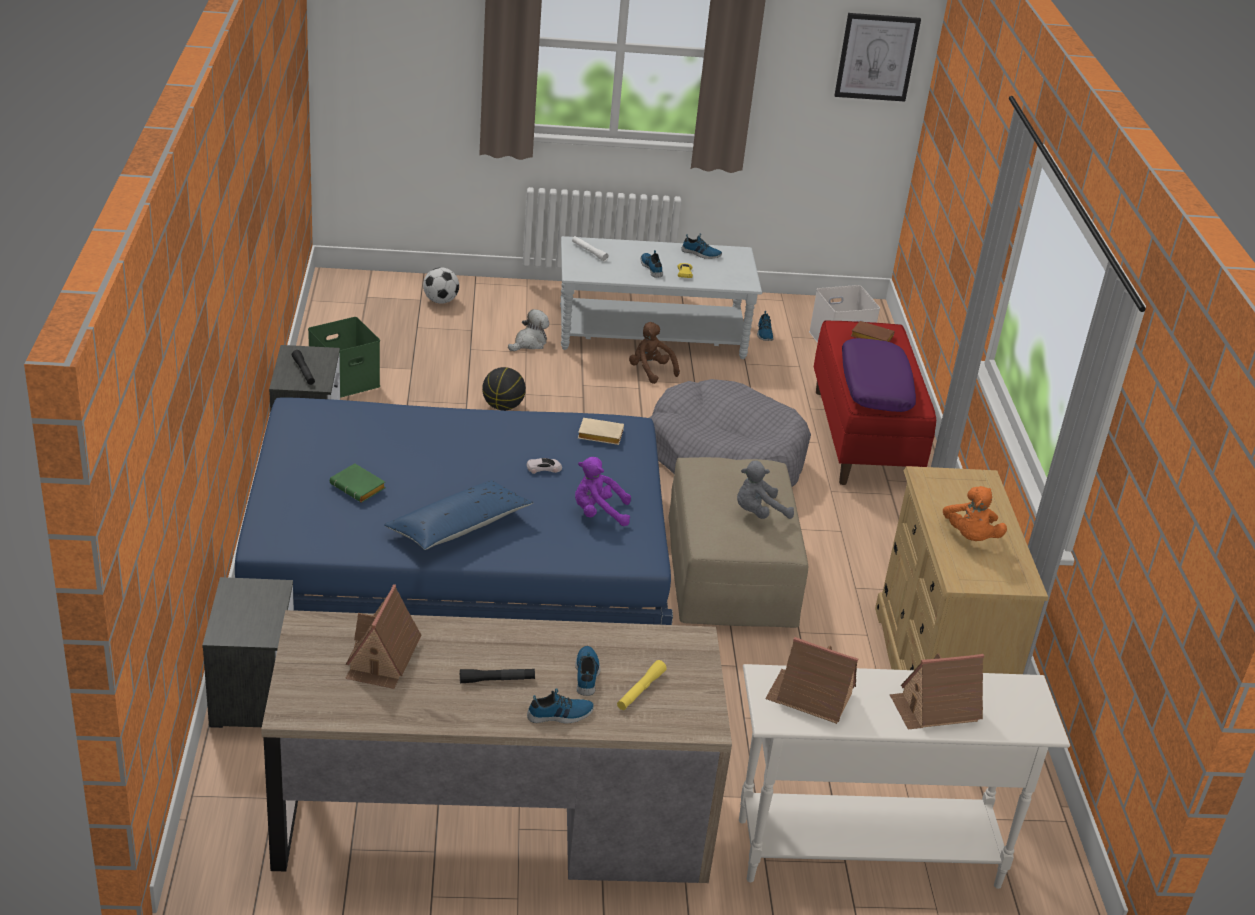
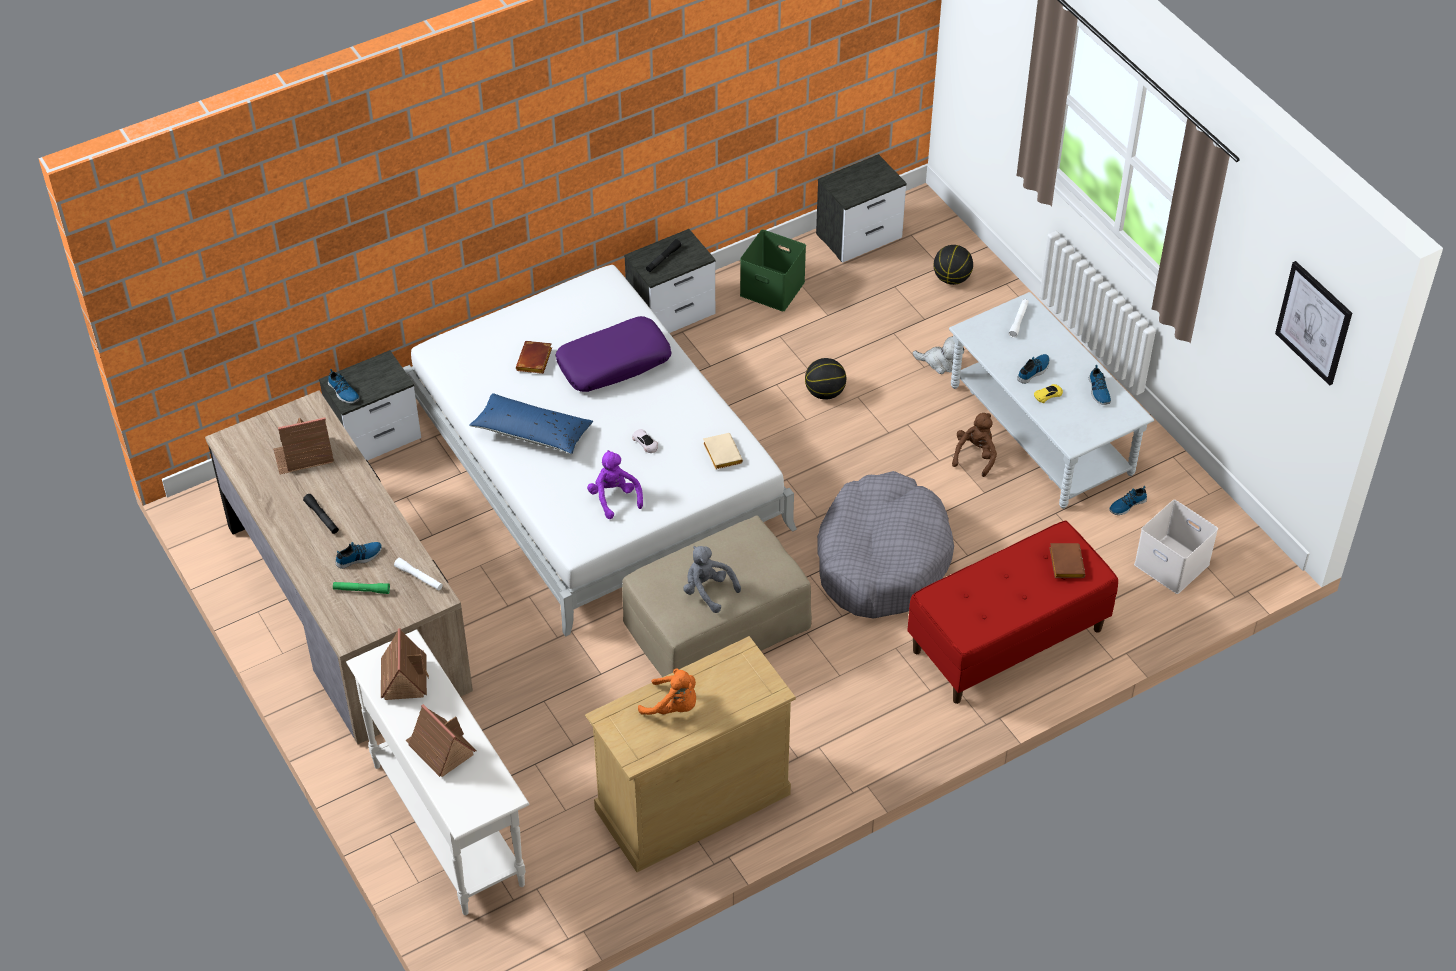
camera: 65 degrees right, 15 degrees up
(337, 317) = (860, 236): none -> nightstand
(360, 487) = (535, 361): green book -> brown book
(440, 301) = (952, 278): football -> basketball
(458, 562) = (595, 465): blue bed -> white bed
(560, 715) = (309, 561): shoe -> shoe (343, 392)
(640, 690) = (361, 590): yellow flashlight -> green flashlight
(656, 642) = (419, 577): none -> white flashlight
(874, 386) = (975, 594): purple pillow -> purple pillow (614, 362)
(970, 537) = (673, 706): orange plush toy -> orange plush toy turned 135 degrees counterclockwise

